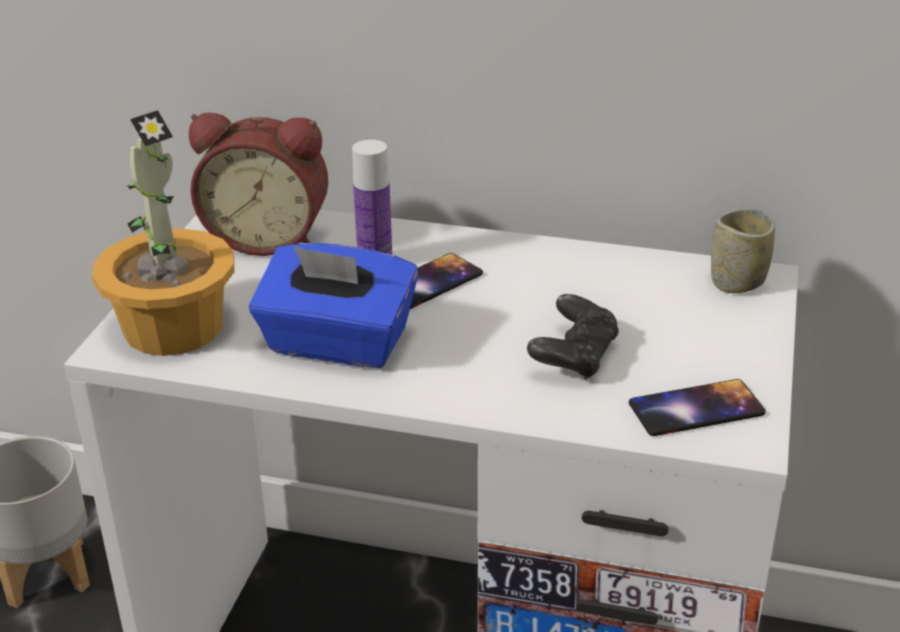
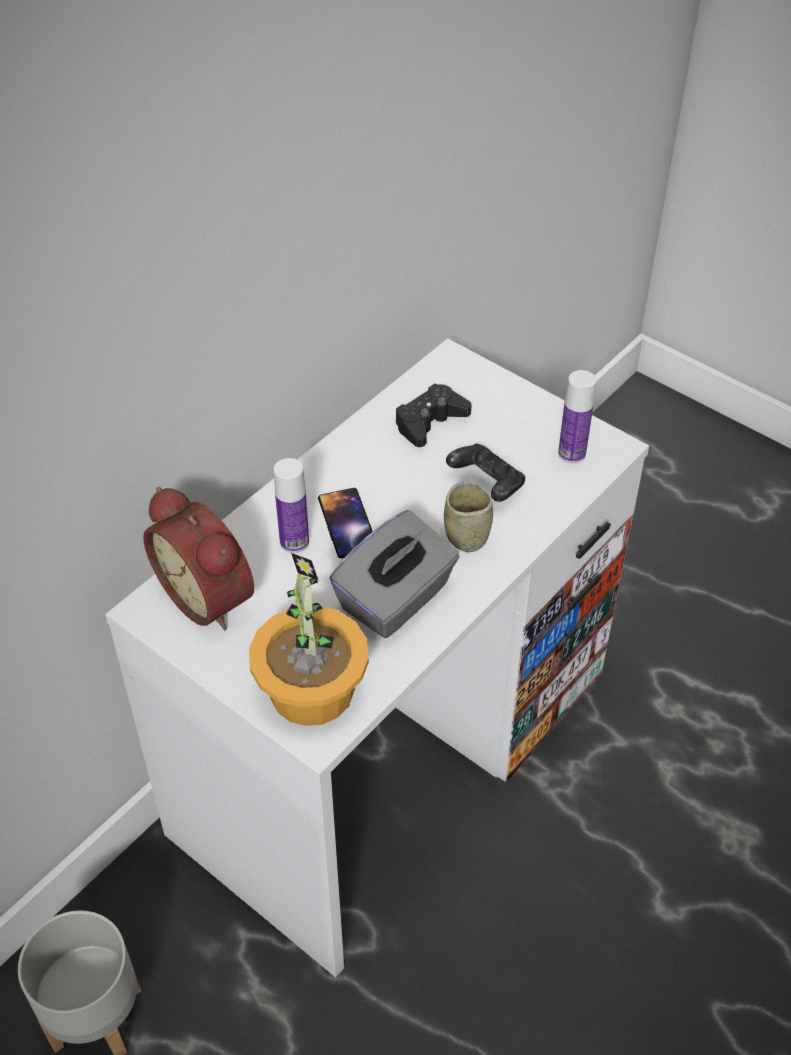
camera: 65 degrees left, 15 degrees up
(268, 237) = (210, 595): alarm clock -> alarm clock turned 105 degrees clockwise
(337, 344) = (396, 599): blue tissue box -> grey tissue box
(639, 291) = (430, 422): none -> black game controller
(696, 408) = (572, 453): phone -> bottle
(737, 282) = (450, 373): cup -> cup (467, 537)

